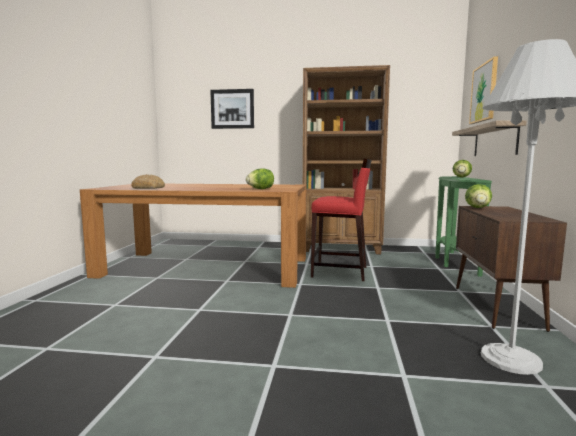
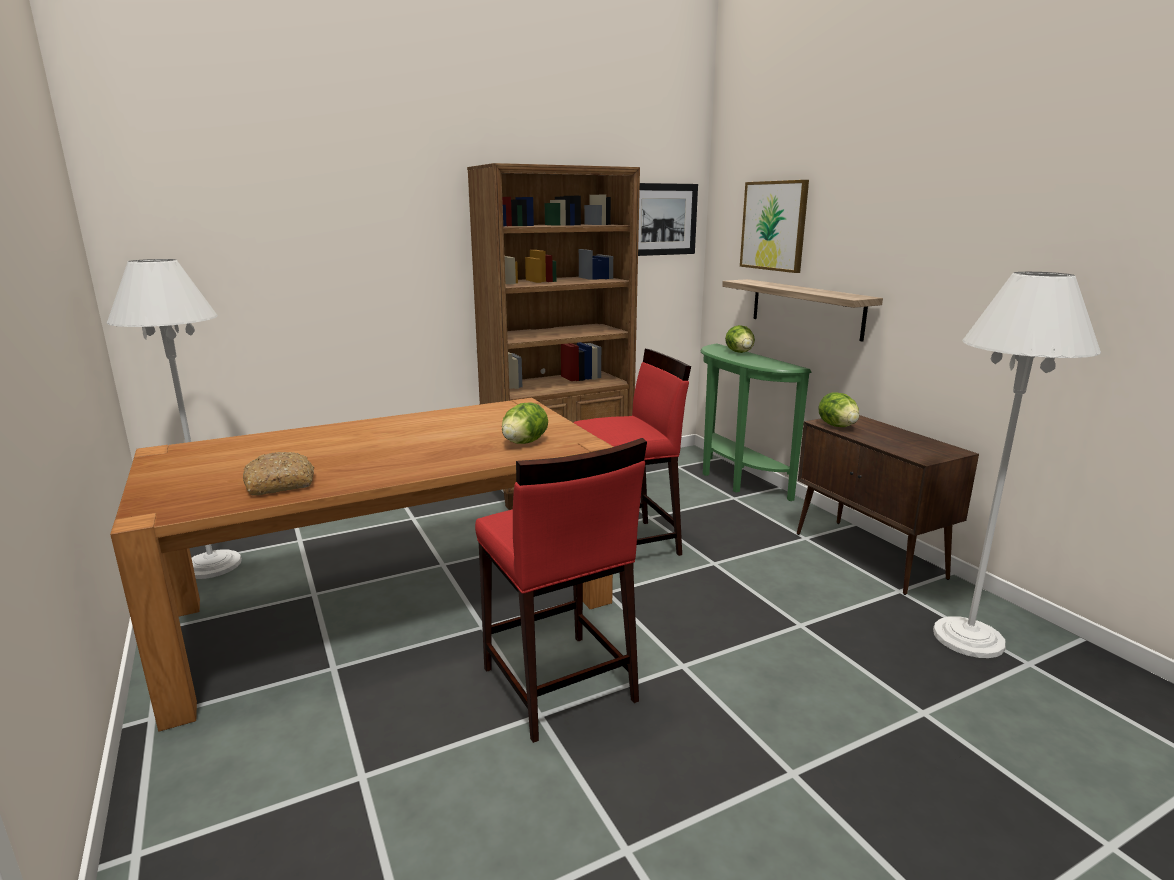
camera: 35 degrees left, 10 degrees up
(169, 246) = (212, 565): none -> white floor lamp
(223, 304) = (558, 685): none -> red stool
(232, 109) = (303, 230): picture -> picture (662, 219)

